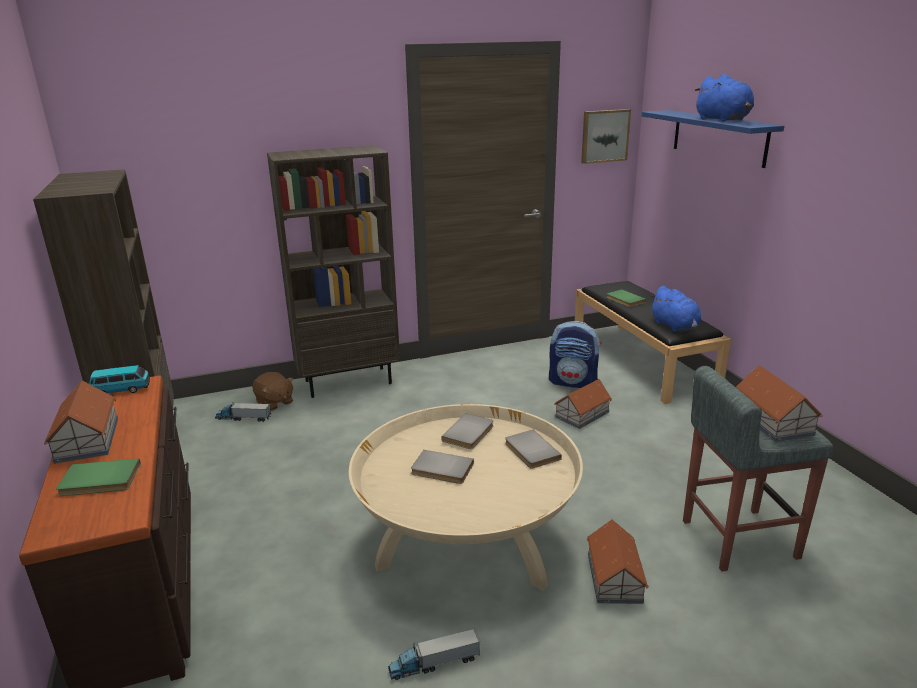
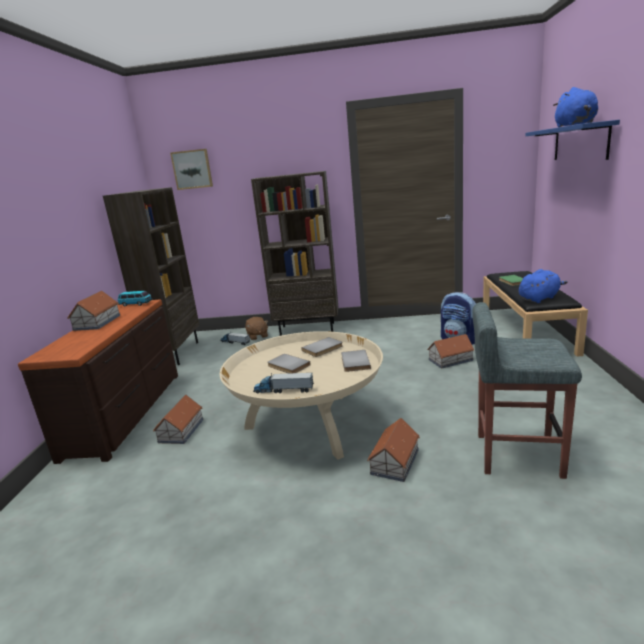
camera: 25 degrees right, 5 degrees down
(99, 481) = (81, 339): green book -> none
(434, 663) = (237, 485): toy truck -> toy truck (284, 390)
(604, 136) = (504, 157): picture -> picture (192, 169)
(675, 326) = (539, 298): blue plush toy -> blue plush toy turned 120 degrees counterclockwise
(772, 421) = (535, 350): toy house -> toy house (180, 431)

